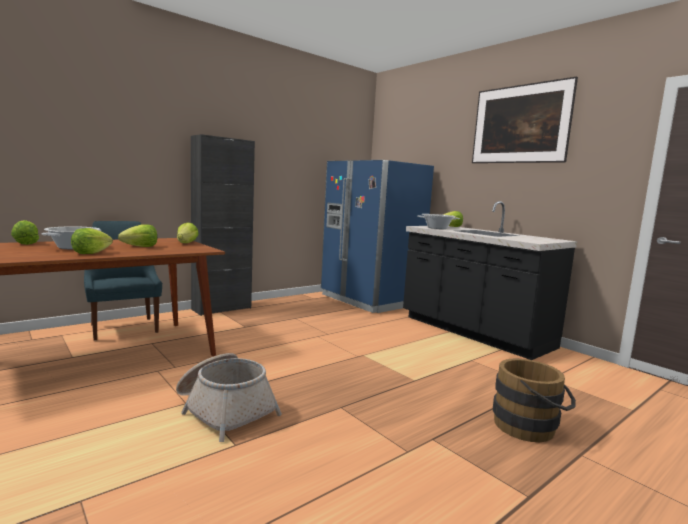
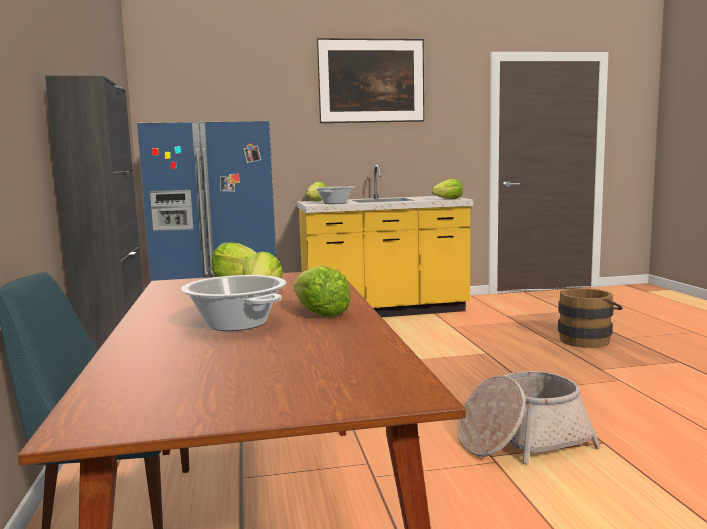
camera: 60 degrees left, 0 degrees up
(26, 243) = (132, 355): lettuce -> lettuce (449, 199)
(474, 332) = (384, 311): black counter -> yellow counter

